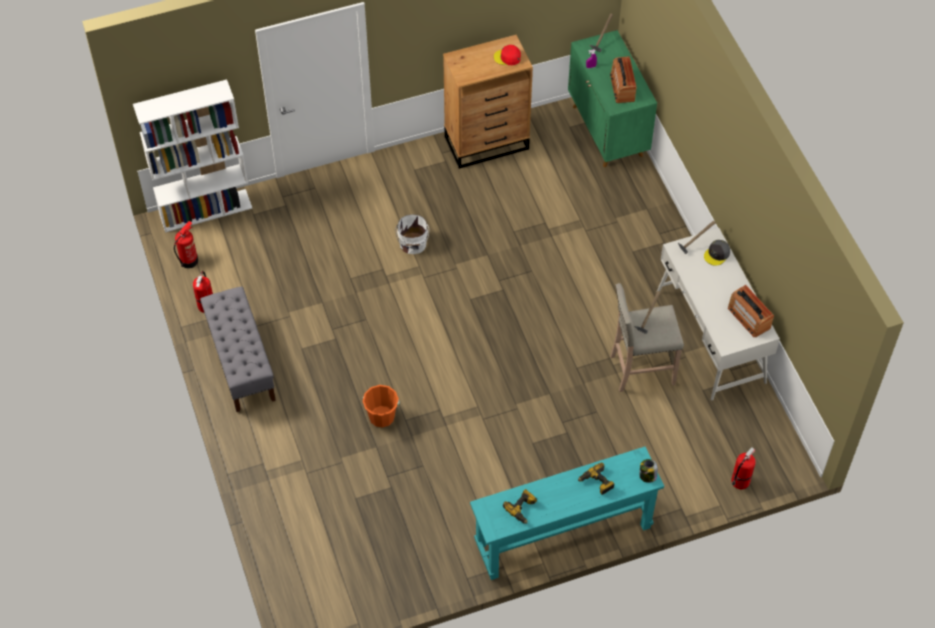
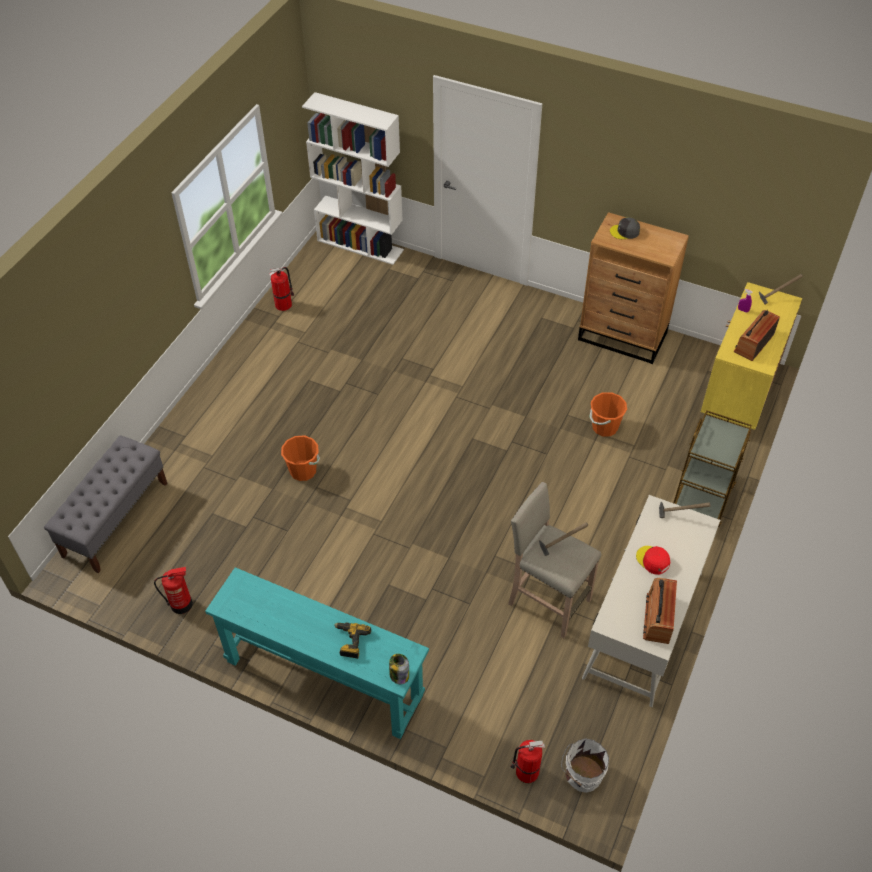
camera: 45 degrees right, 5 degrees down
(189, 260) = (309, 269): fire extinguisher -> fire extinguisher (182, 604)
(241, 362) = (258, 358): grey bench -> grey bench (115, 519)
(412, 244) = (476, 368): white bucket -> white bucket (582, 775)
(507, 57) = (659, 247): red cap -> red cap (652, 560)
(522, 509) = (265, 609): power drill -> none
(547, 221) = (604, 427): none -> orange bucket
(608, 131) = (738, 396): green cabinet -> yellow cabinet
(659, 224) = (702, 499): none -> brown cart
(717, 254) = (691, 540): grey cap -> grey cap (625, 231)

